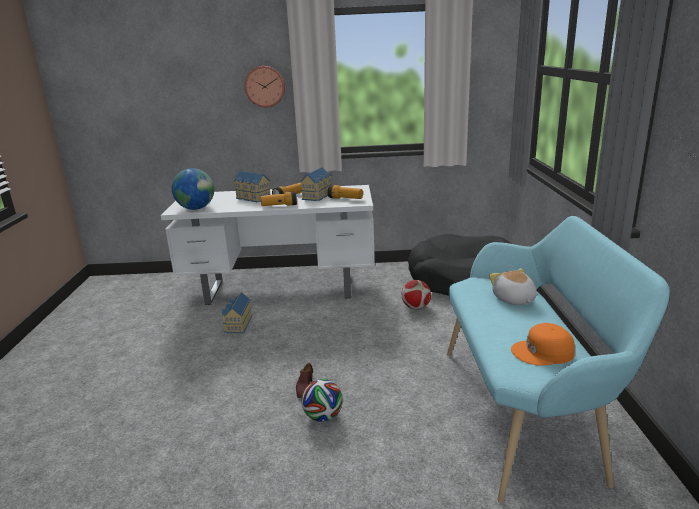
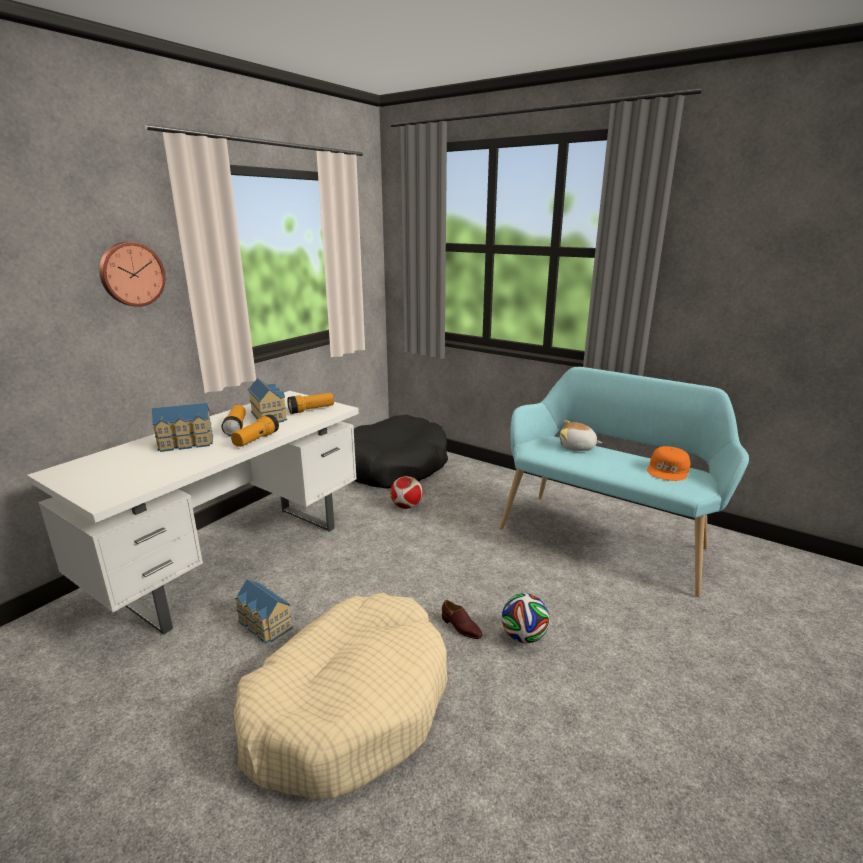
camera: 55 degrees left, 0 degrees up
(196, 208) = (134, 483): globe -> none
(200, 378) = (349, 705): none -> beige dog bed

